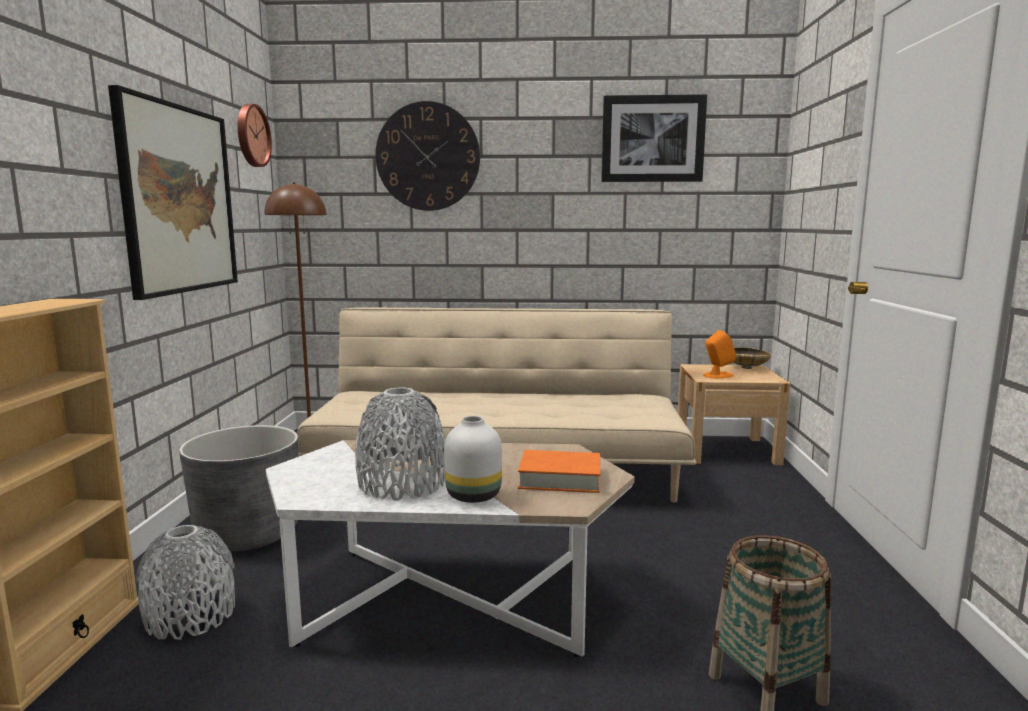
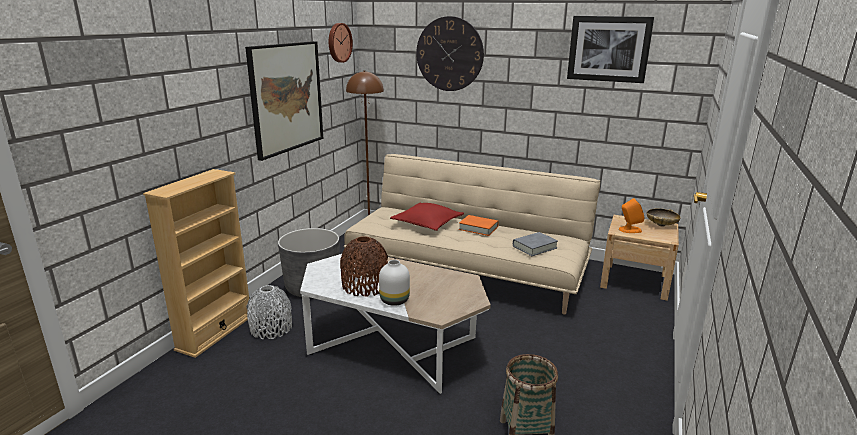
camera: 20 degrees right, 10 degrees up
(402, 483) = (365, 285): grey vase -> brown vase
(433, 401) = (427, 223): none -> red pillow
(560, 478) = (447, 298): orange book -> orange book (478, 228)
(613, 408) = (534, 247): none -> grey book

